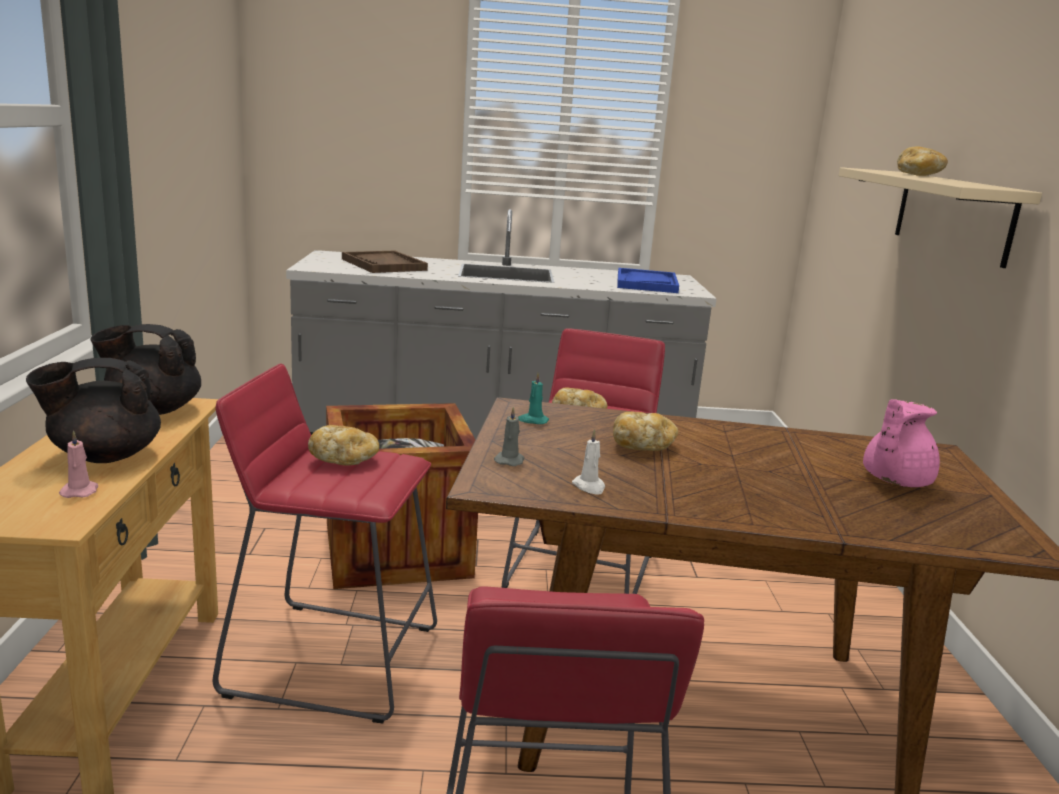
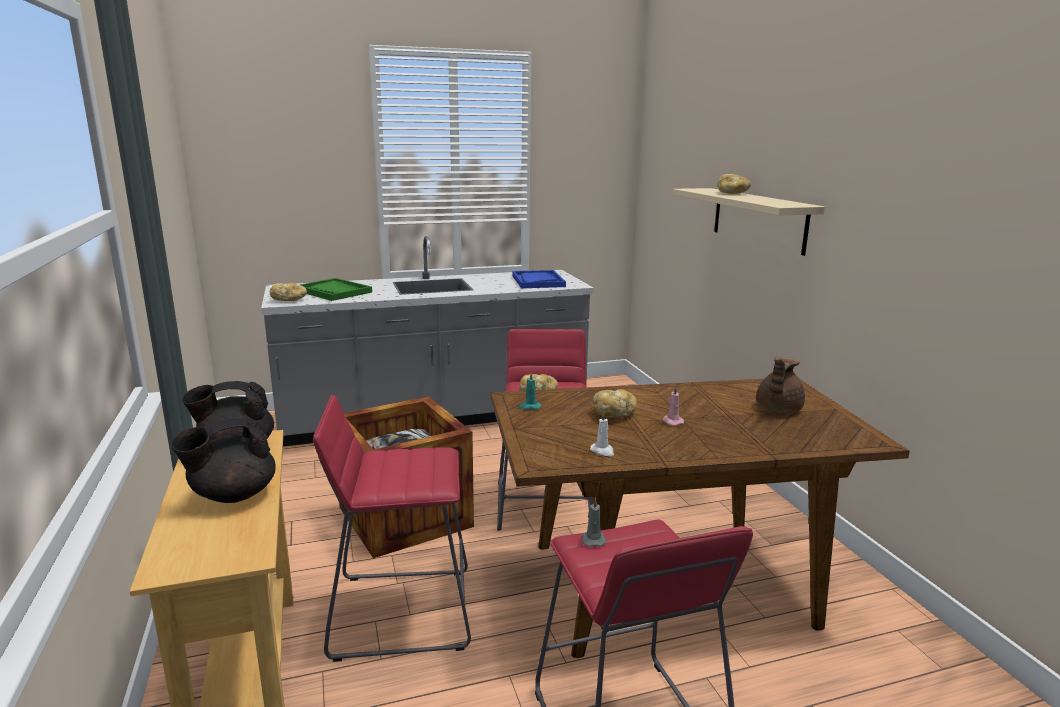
camera: 15 degrees left, 0 degrees up
(80, 491) = (240, 528): pink candle -> pink candle (672, 421)
(344, 460) = (398, 460): bread -> bread (289, 300)
(384, 265) = (334, 291): brown tray -> green tray
(510, 460) = (537, 441): grey candle -> grey candle (593, 539)
(893, 480) = (777, 409): pink teapot -> brown teapot

